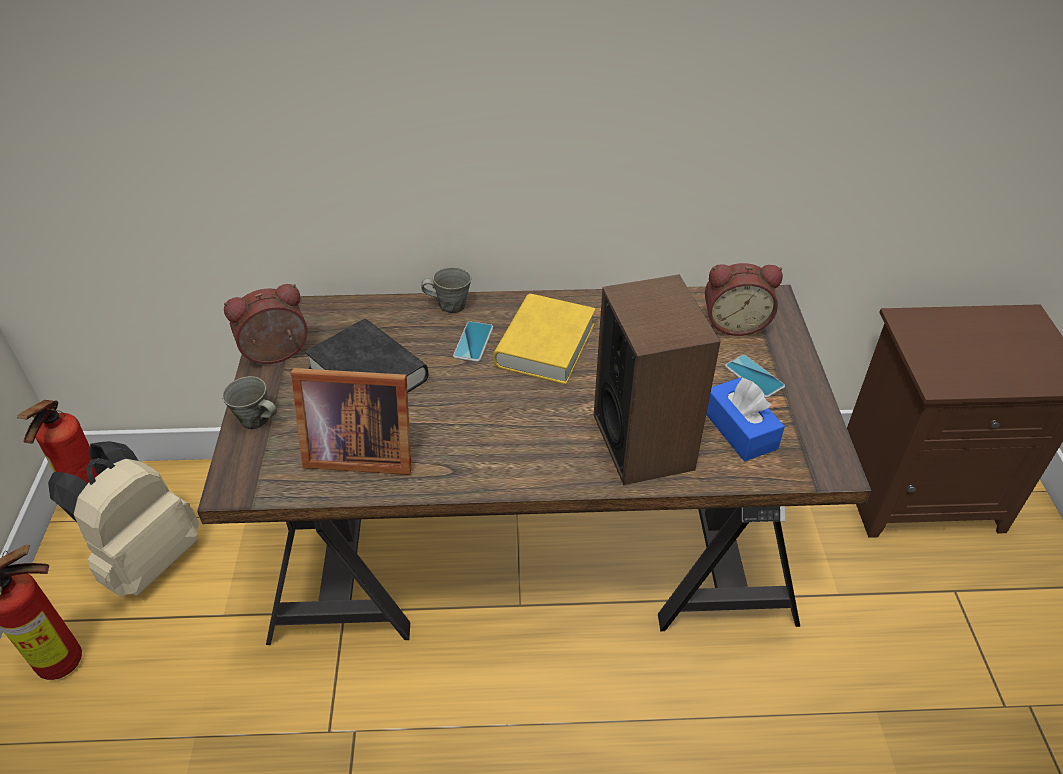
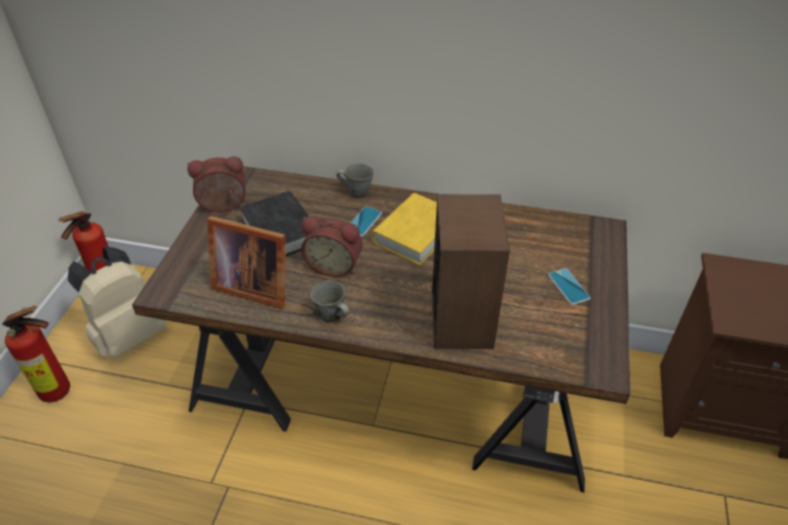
camera: 15 degrees right, 0 degrees up
(256, 420) = (193, 249): grey mug -> grey mug (332, 315)
(734, 323) = (569, 242): alarm clock -> alarm clock (335, 265)
(739, 430) = (541, 325): blue tissue box -> none

